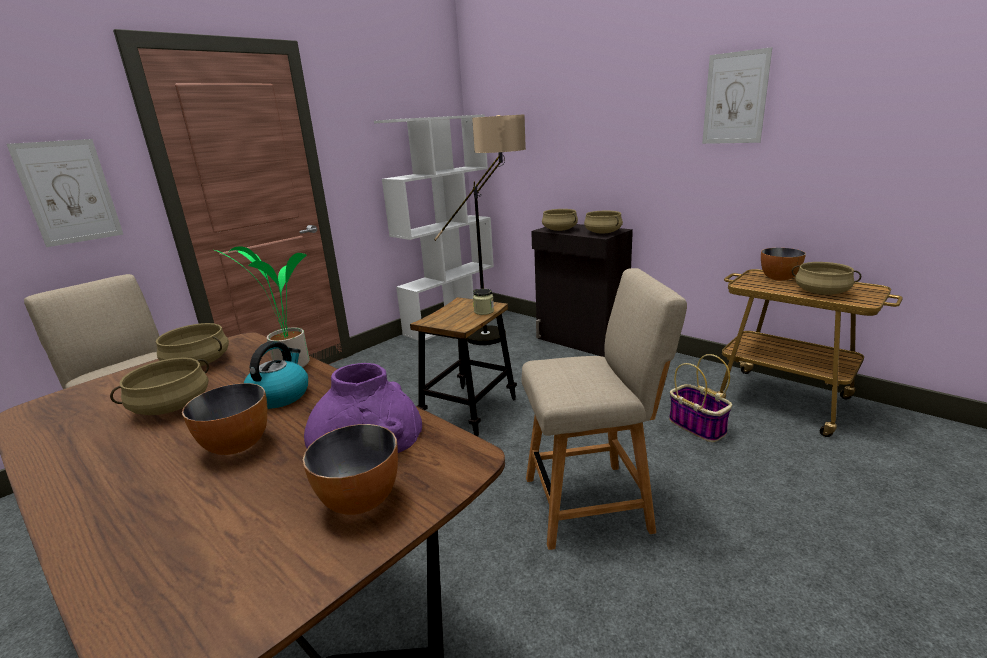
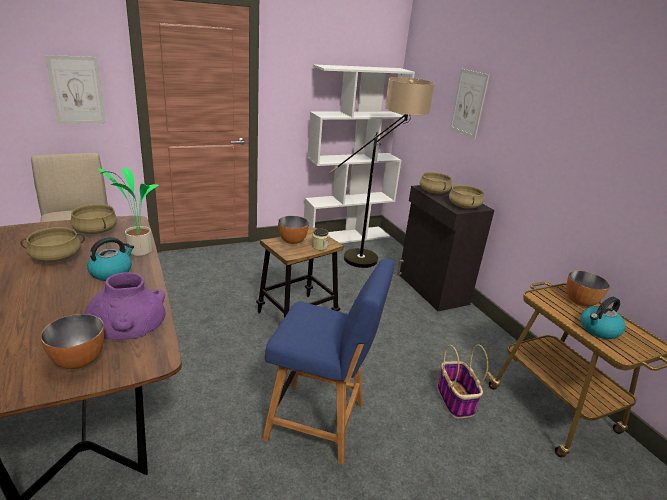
camera: 20 degrees right, 5 degrees up
(237, 446) = (60, 298): bowl -> bowl (292, 241)
(593, 502) = (320, 422): beige chair -> blue chair
(735, 98) = (599, 122): picture -> picture (468, 103)
(821, 292) = (599, 330): beige cooking pot -> kettle

